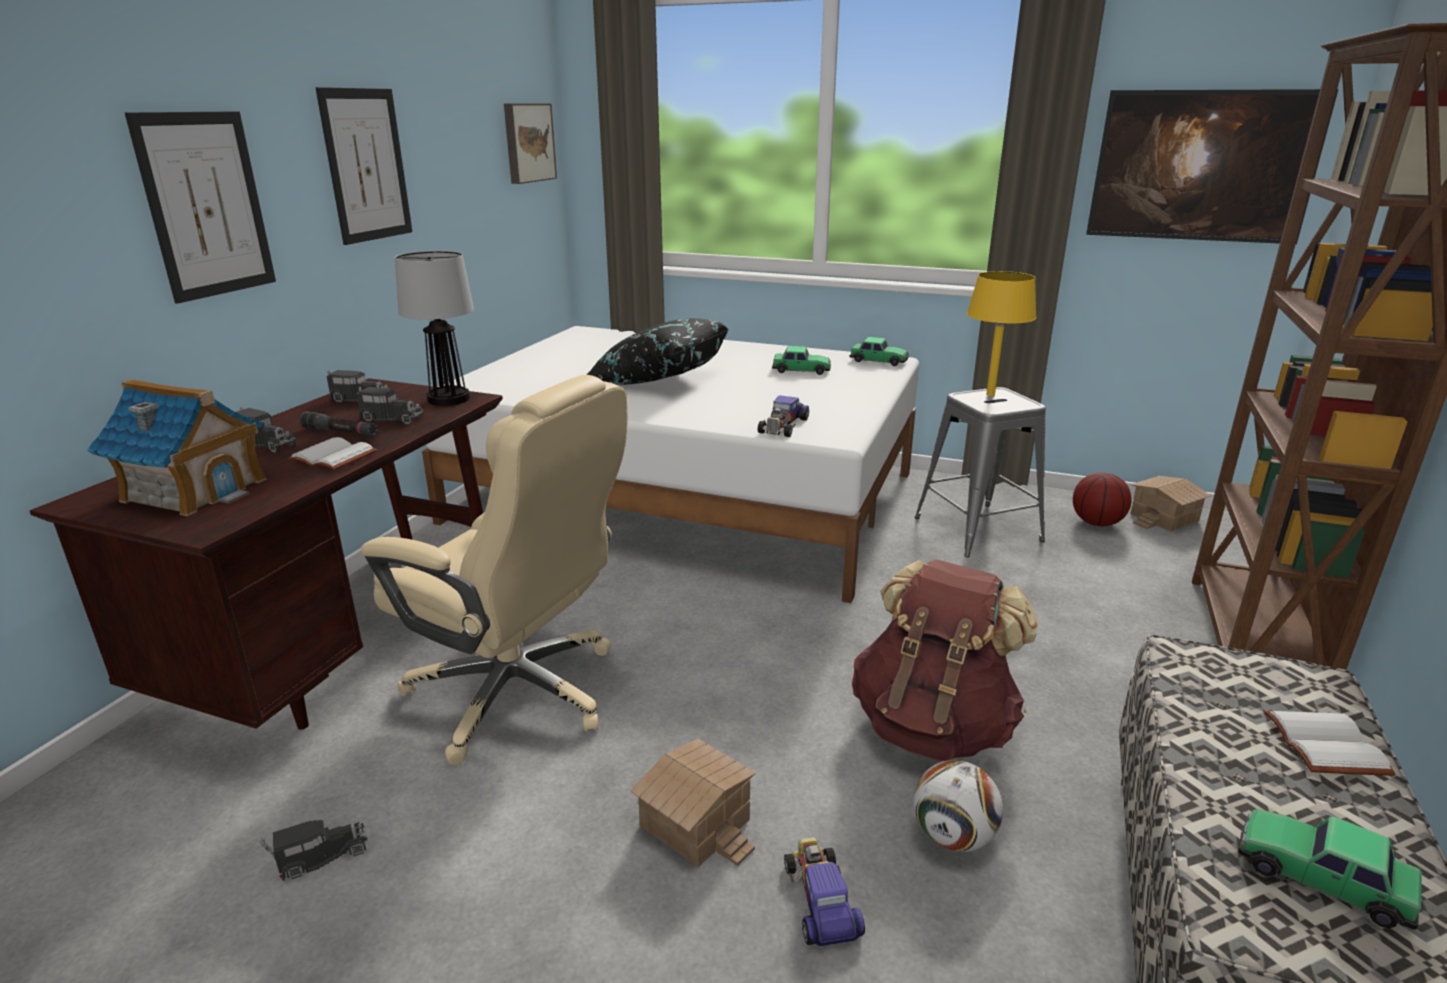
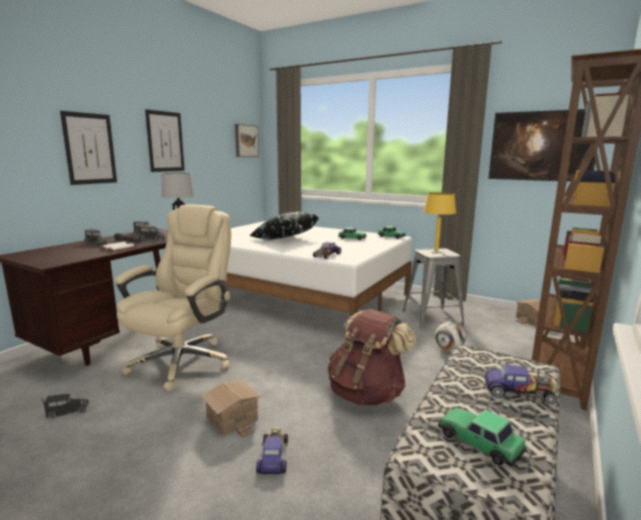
camera: 10 degrees right, 10 degrees down
(194, 490) = (56, 254): toy house -> none
(518, 693) = (183, 361): beige office chair -> beige office chair turned 105 degrees counterclockwise
(953, 837) = (352, 439): football -> football (449, 350)
(1097, 523) = (496, 319): basketball -> none
(1321, 743) = (519, 392): white book -> toy car

